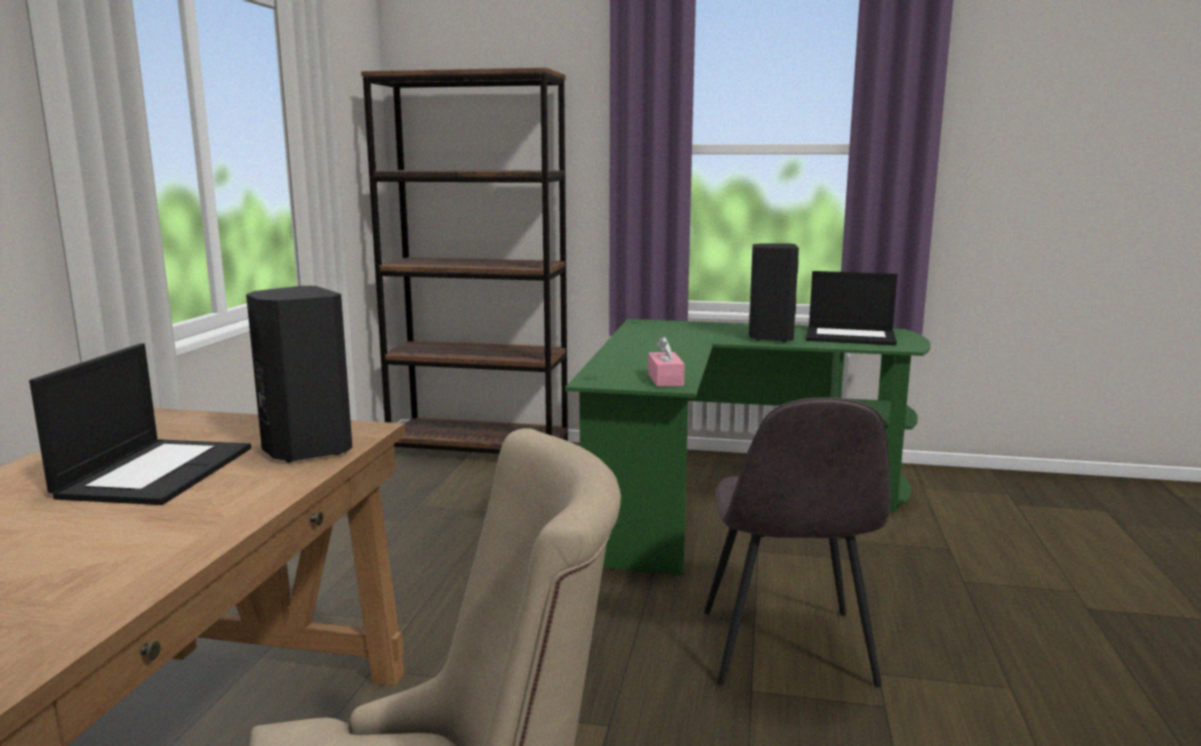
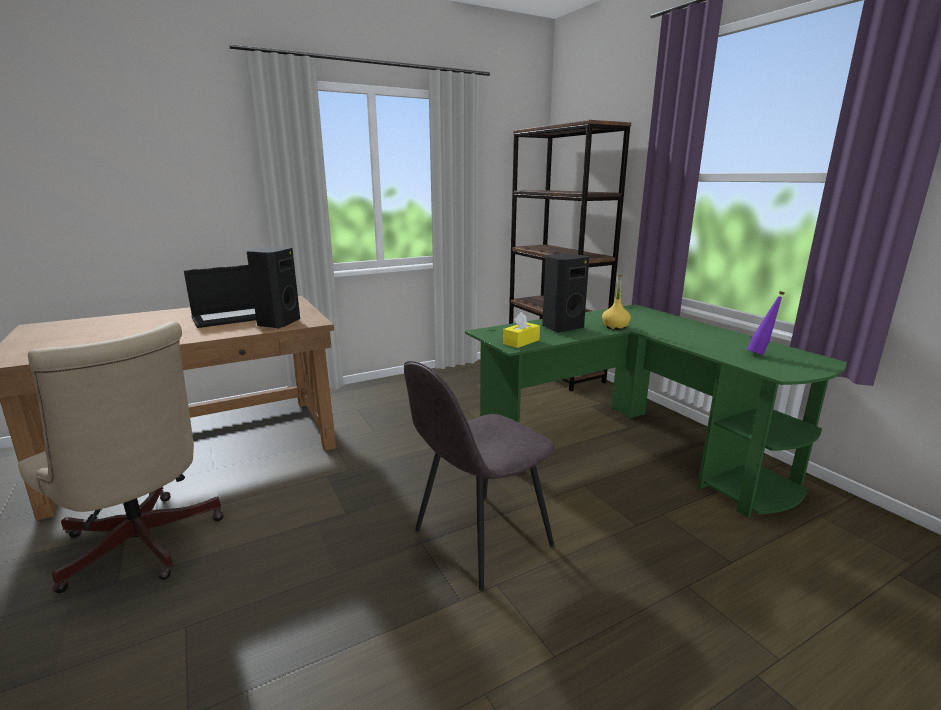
camera: 50 degrees right, 5 degrees up
(665, 379) = (521, 342): pink tissue box -> yellow tissue box
(688, 343) = (615, 327): none -> yellow bottle
(770, 337) = (687, 337): black speaker -> black speaker (561, 327)
(851, 336) = (760, 353): laptop -> purple bottle

